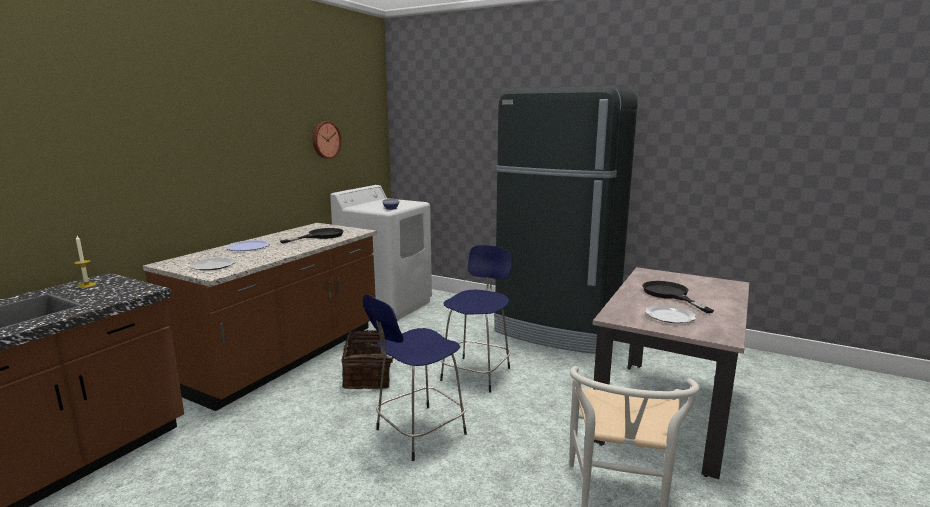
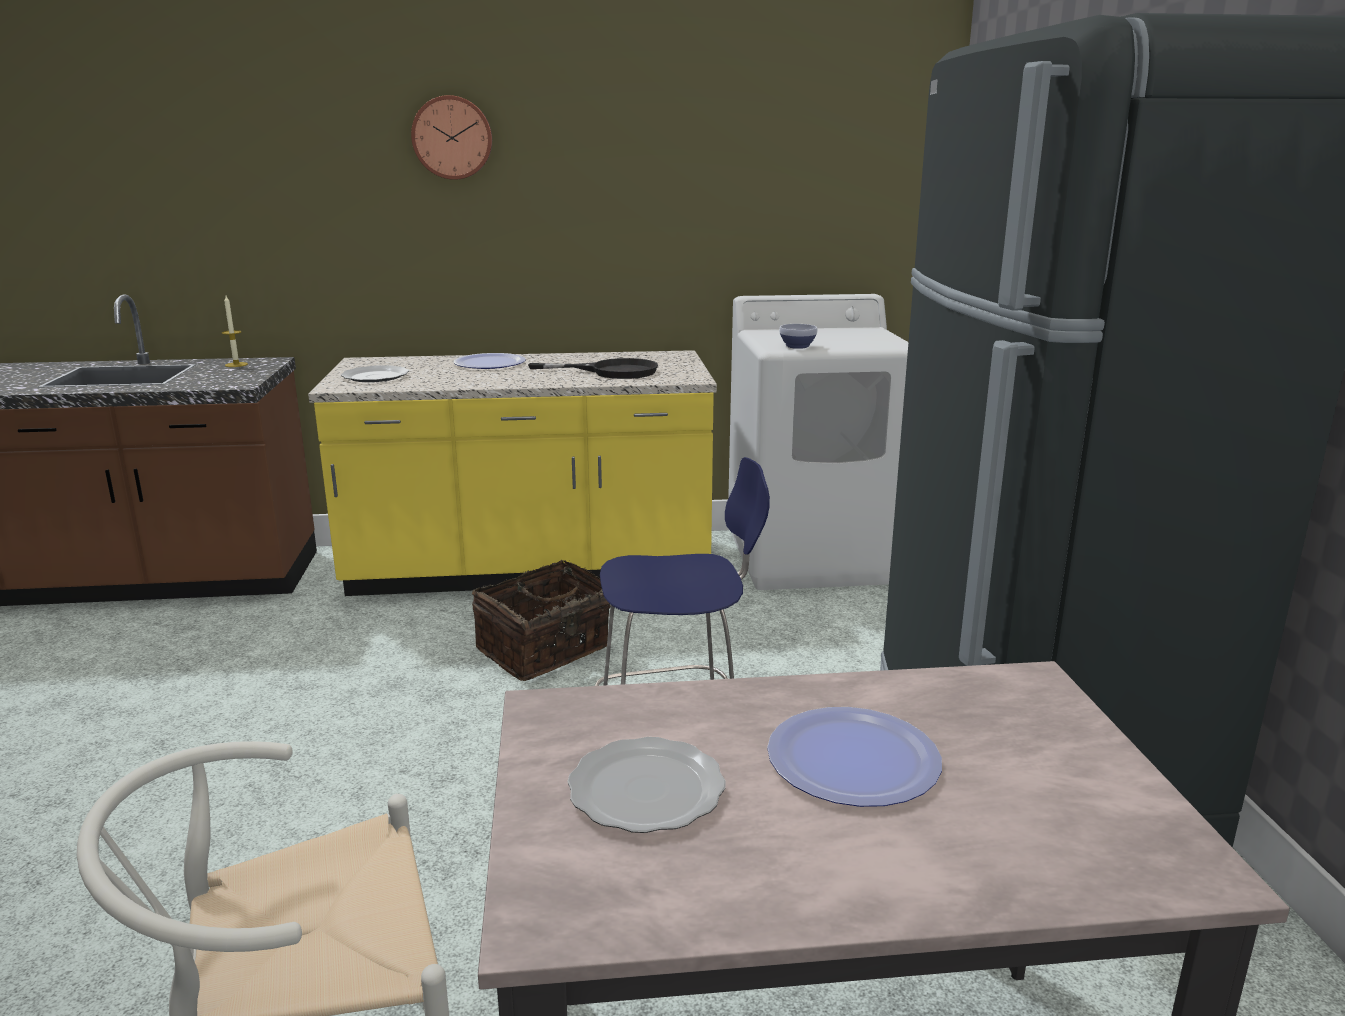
camera: 55 degrees right, 5 degrees up
(285, 357) = (530, 569): brown counter -> yellow counter
(325, 140) = (745, 185): wall clock -> wall clock (452, 138)
(418, 433) = (406, 766): blue stool -> none
(670, 295) = (852, 759): black frying pan -> plate

